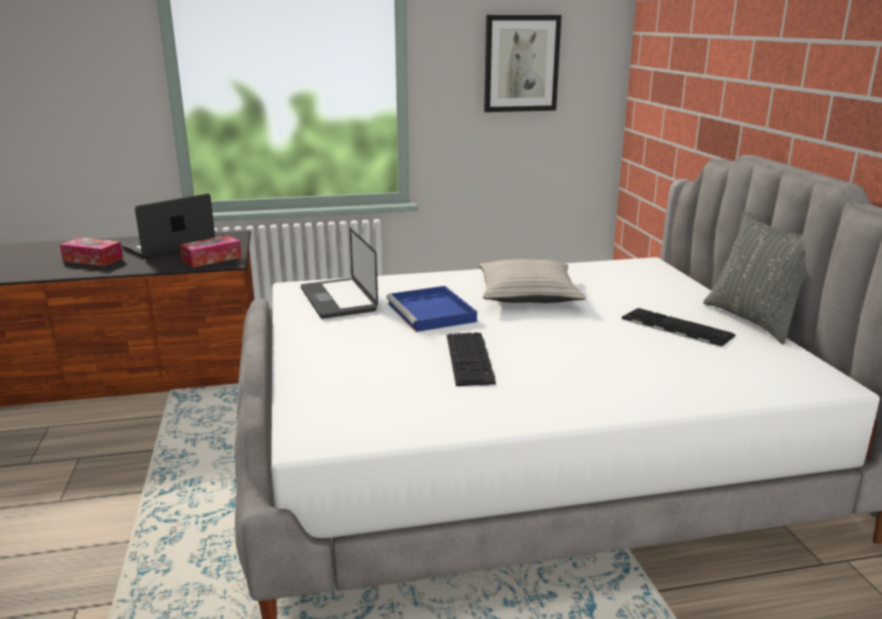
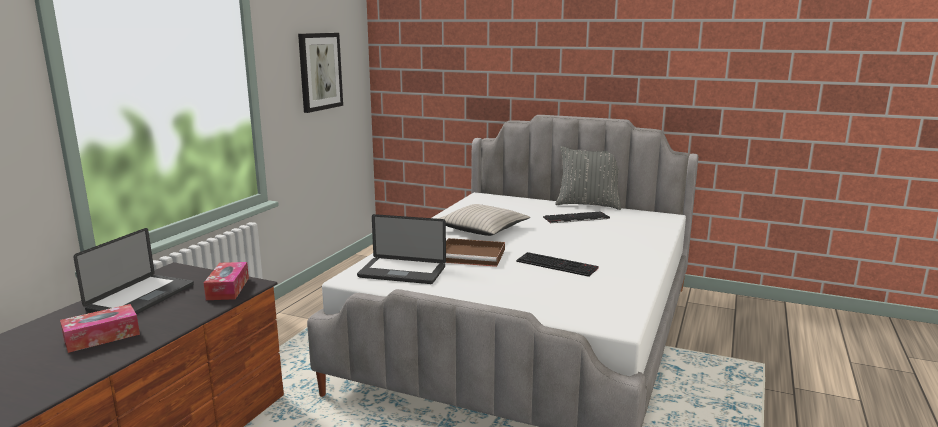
camera: 55 degrees left, 5 degrees down
(169, 245) = (141, 297): laptop -> laptop turned 150 degrees counterclockwise
(432, 313) = (473, 255): blue tray -> brown tray

